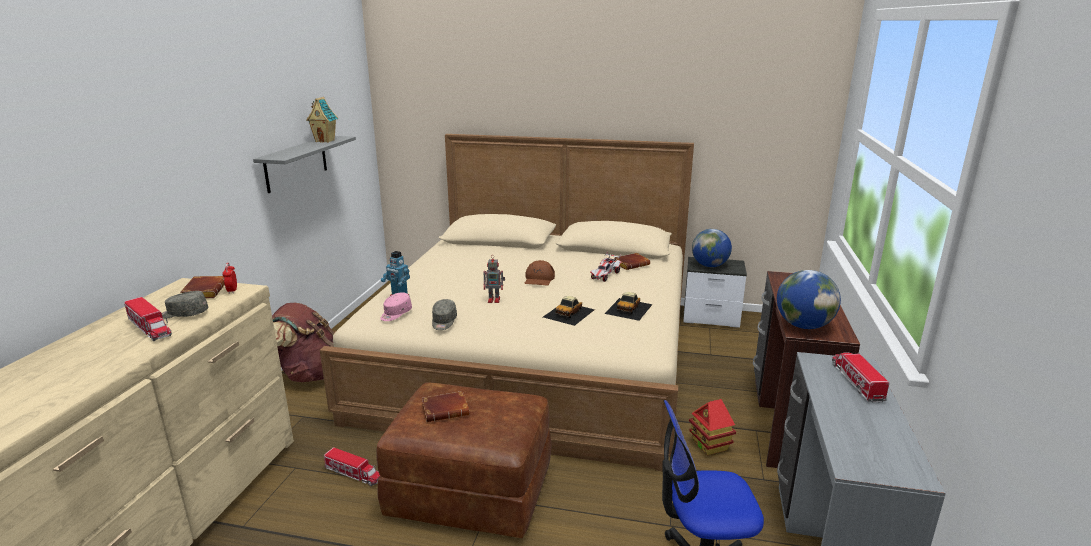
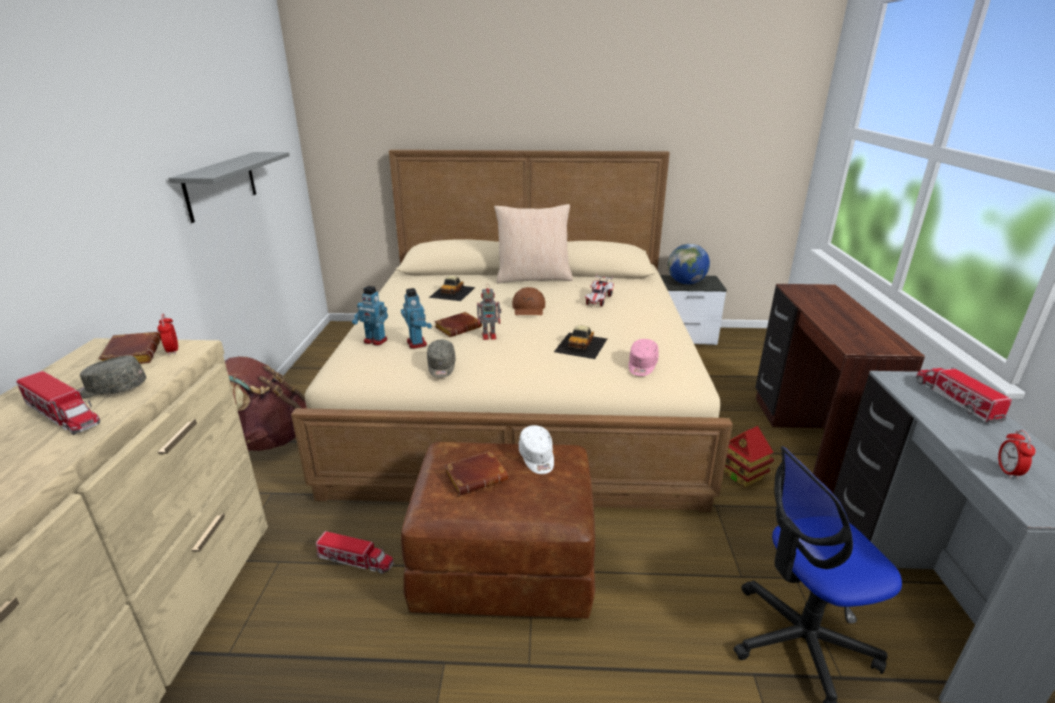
camera: 10 degrees left, 5 degrees up
(325, 141) = (254, 157): toy house -> none
(395, 314) = (379, 362): pink cap -> pink cap (642, 366)
(432, 301) = (417, 343): none -> toy robot
(500, 401) = (537, 458): none -> white cap
(557, 252) = (533, 278): none -> beige pillow
(629, 308) = (643, 335): toy car -> toy car (453, 292)
(631, 264) = (619, 286): brown book -> brown book (458, 328)
(803, 326) = (855, 340): globe -> none
(853, 439) = (1007, 472): none -> alarm clock

